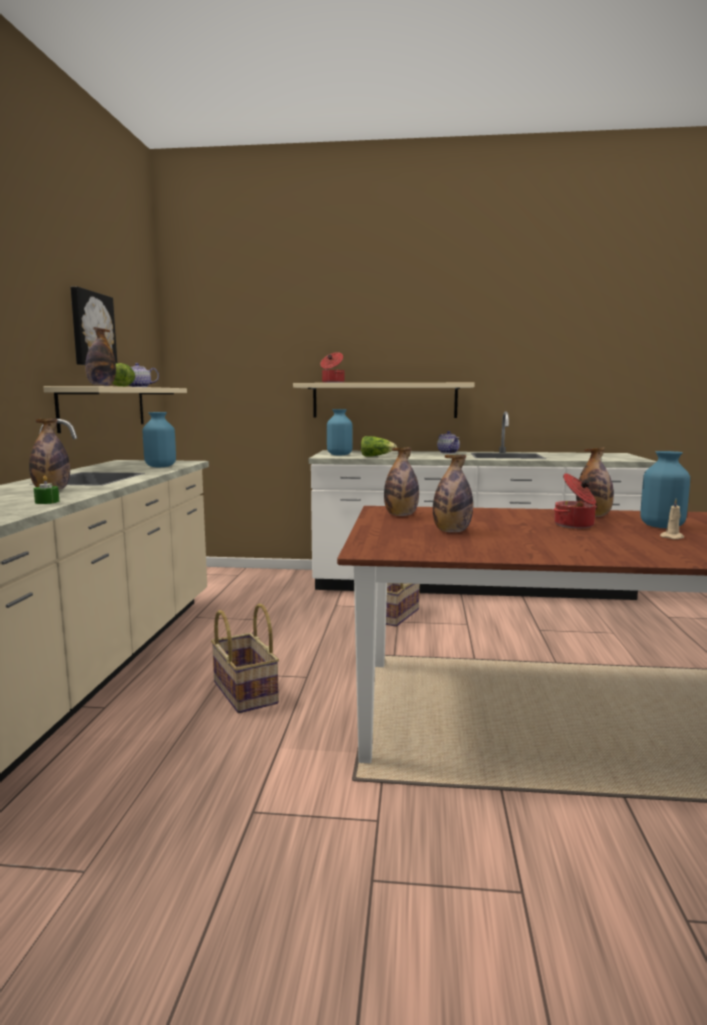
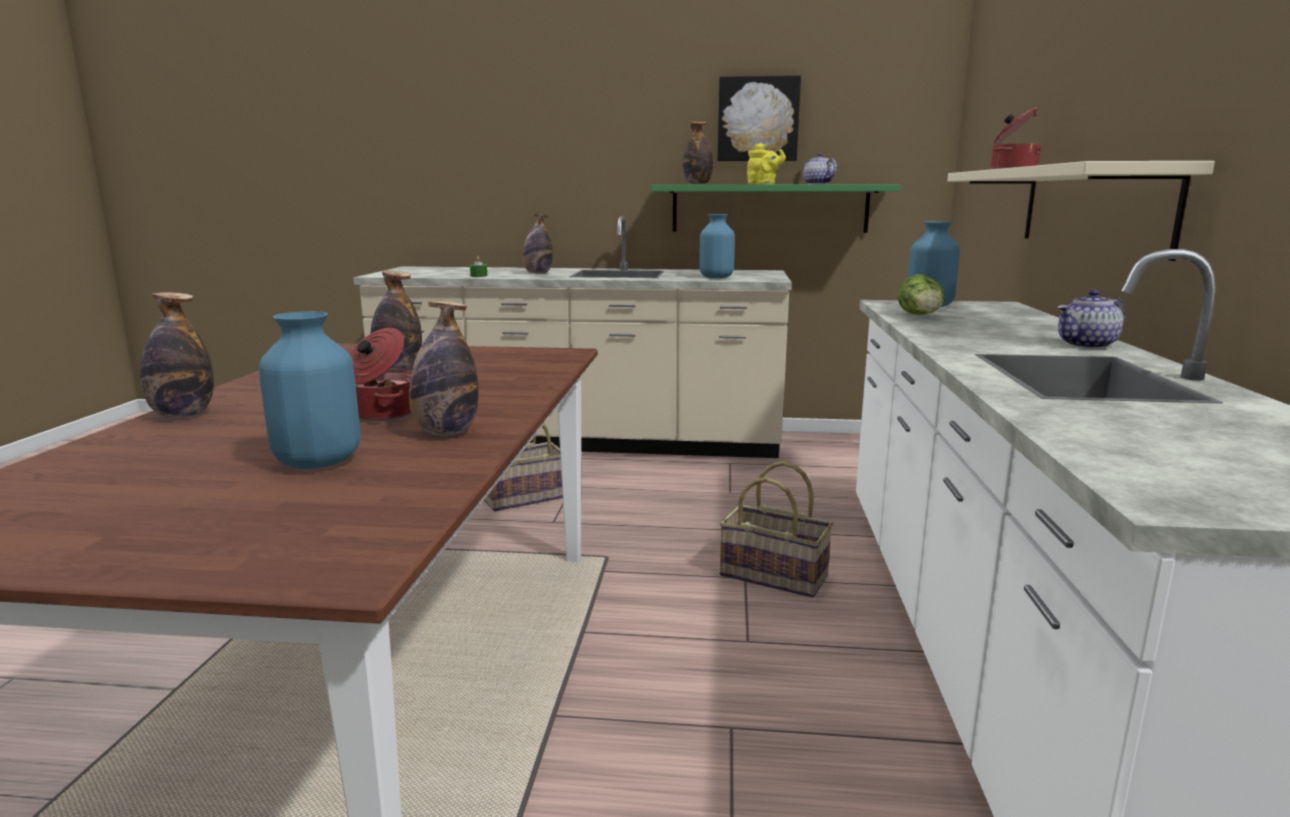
camera: 90 degrees right, 5 degrees up
(104, 407) = (769, 208): beige shelf -> green shelf
(123, 386) = (763, 184): lettuce -> yellow teapot
(401, 515) = (513, 357): bottle -> bottle (183, 415)
(672, 537) = (233, 452): beige candle -> none

